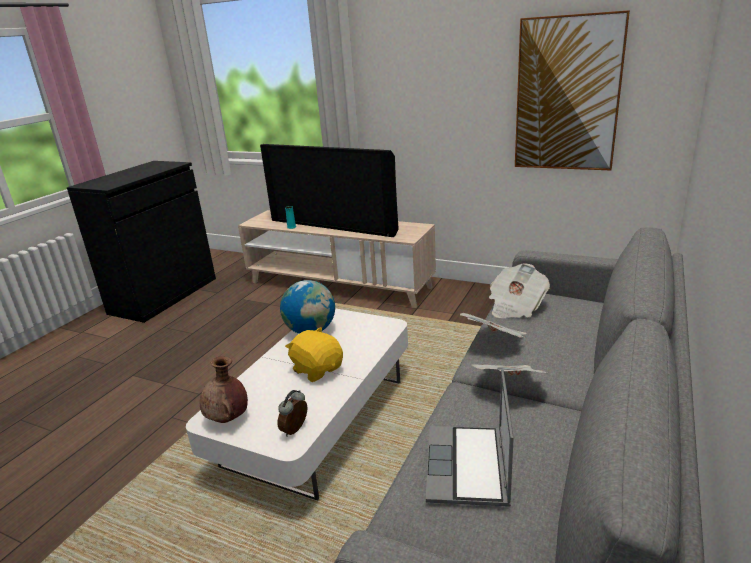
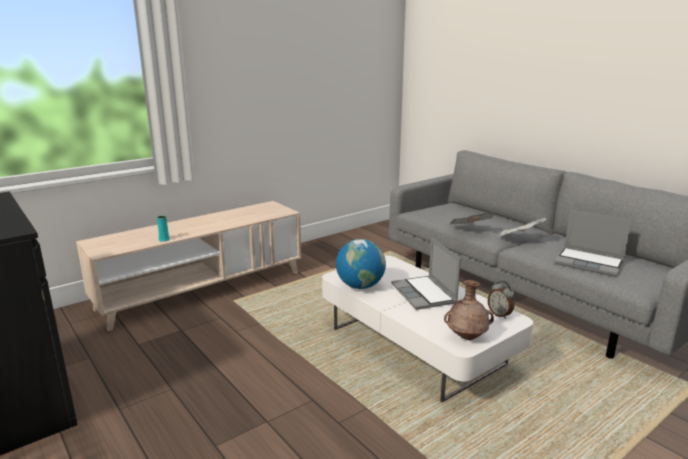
camera: 65 degrees left, 5 degrees down
(317, 369) = (424, 294): yellow plush toy -> laptop
(334, 225) = (200, 225): television -> none
(515, 306) = (432, 217): newspaper -> none
(567, 95) = (342, 84): picture -> none

